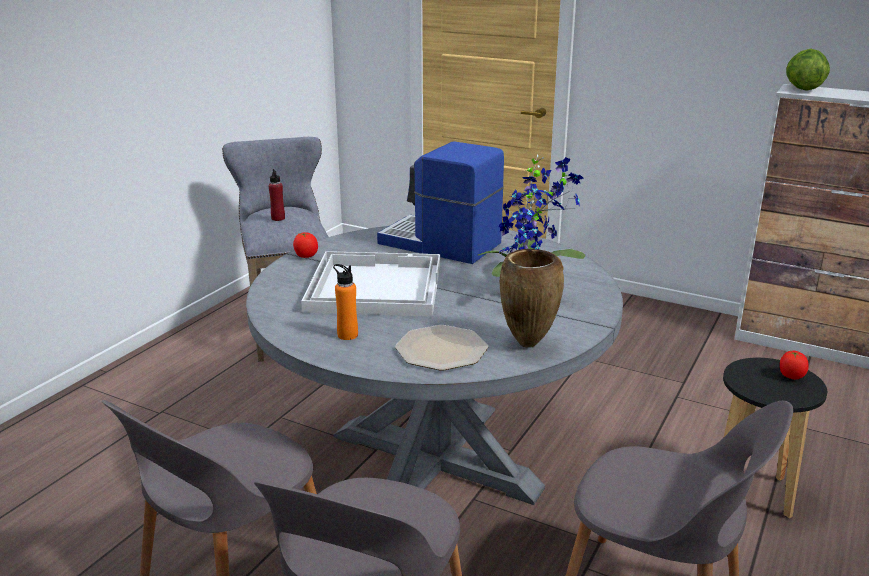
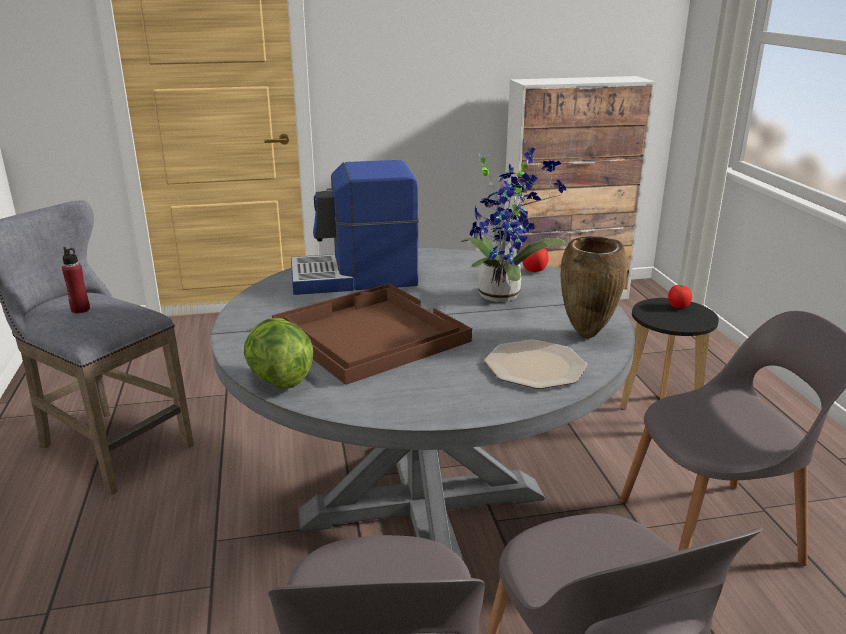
camera: 40 degrees left, 0 degrees up
(306, 256) = (239, 329): tomato -> tomato (534, 270)
(347, 335) = (432, 387): orange bottle -> none
(374, 286) = (368, 334): white tray -> brown tray
(802, 89) = (533, 81): lettuce -> lettuce (278, 379)

